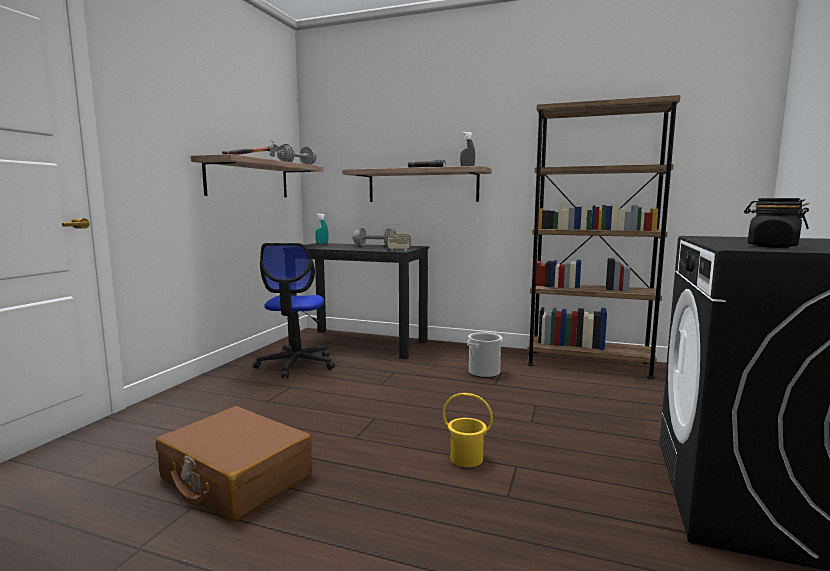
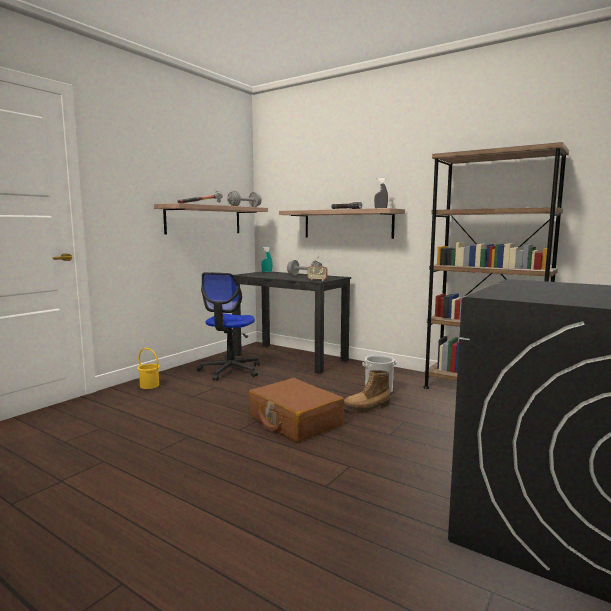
camera: 15 degrees right, 0 degrees up
(235, 477) = (141, 446): brown suitcase -> brown suitcase (294, 421)
(466, 458) = (313, 455): yellow bucket -> yellow bucket (149, 385)
(485, 393) = (367, 408): none -> boot
(772, 246) = (527, 294): black jar -> none

